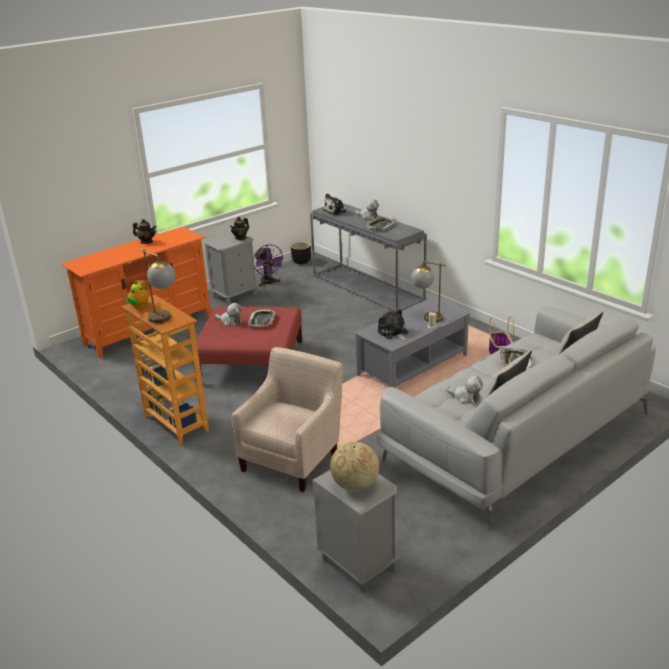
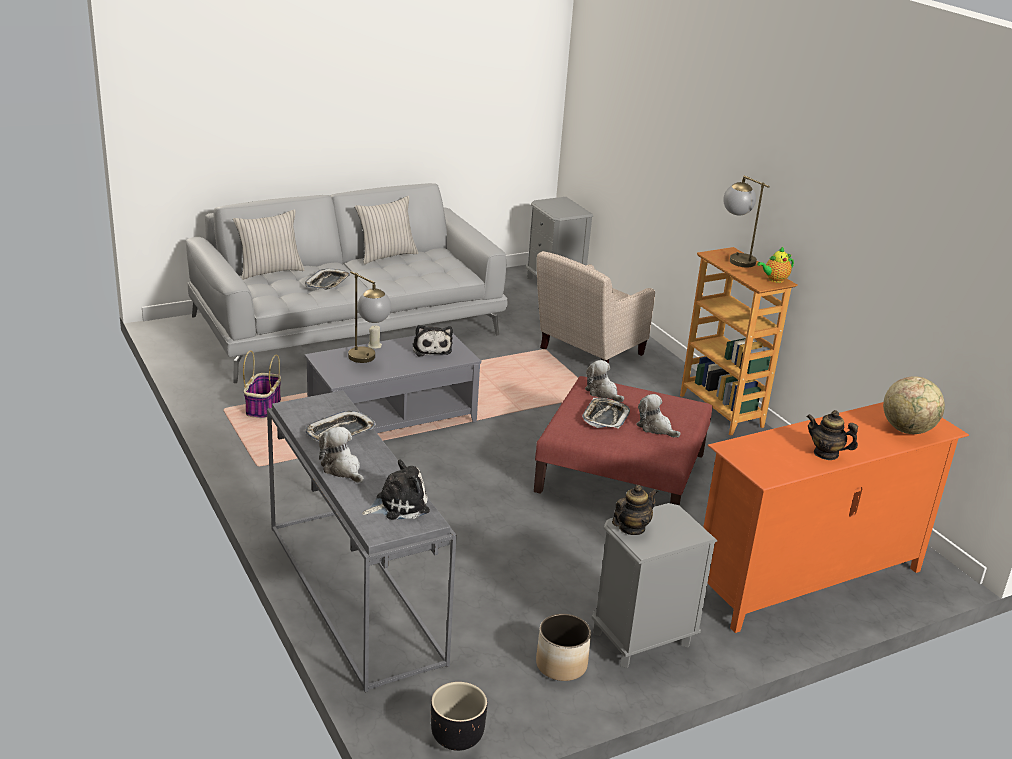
camera: 170 degrees left, 0 degrees up
(138, 306) = (774, 280): teapot -> teapot turned 150 degrees counterclockwise
(268, 283) = (561, 665): purple fan -> planter
(355, 485) = (562, 206): globe -> globe (907, 430)
(465, 397) = (412, 268): plush toy -> plush toy (603, 392)

